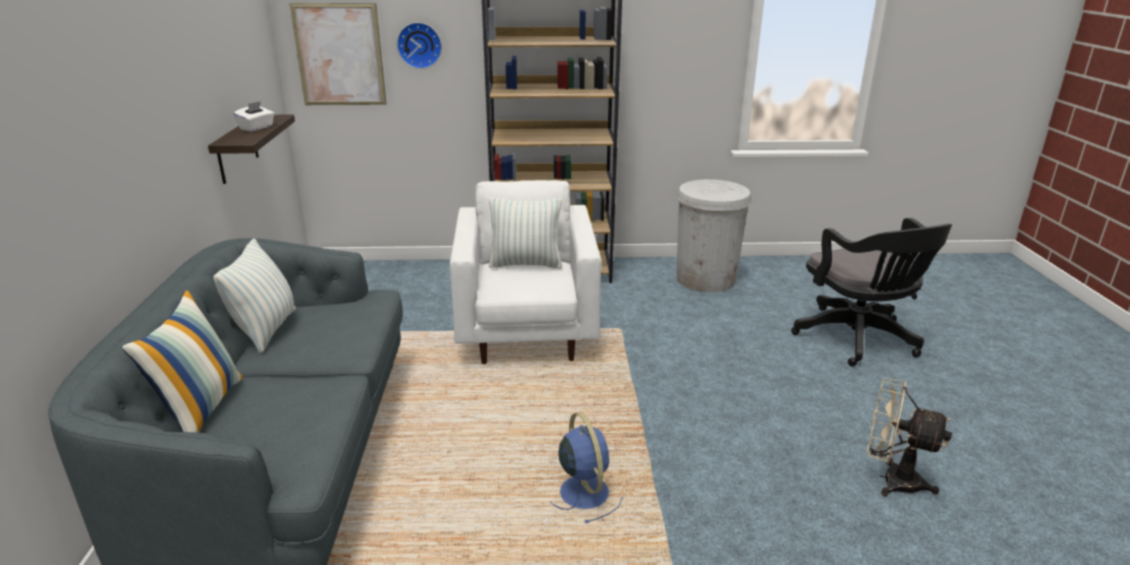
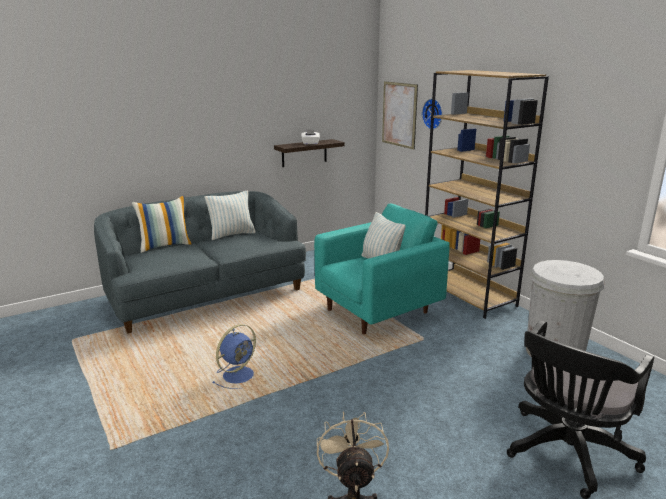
camera: 60 degrees right, 5 degrees down
(527, 333) = (378, 311): white armchair -> turquoise armchair

